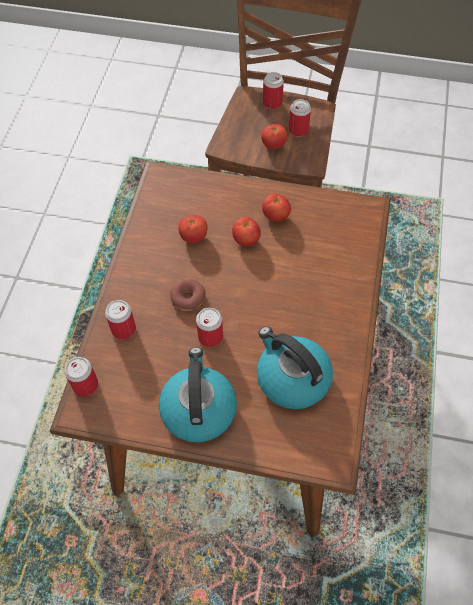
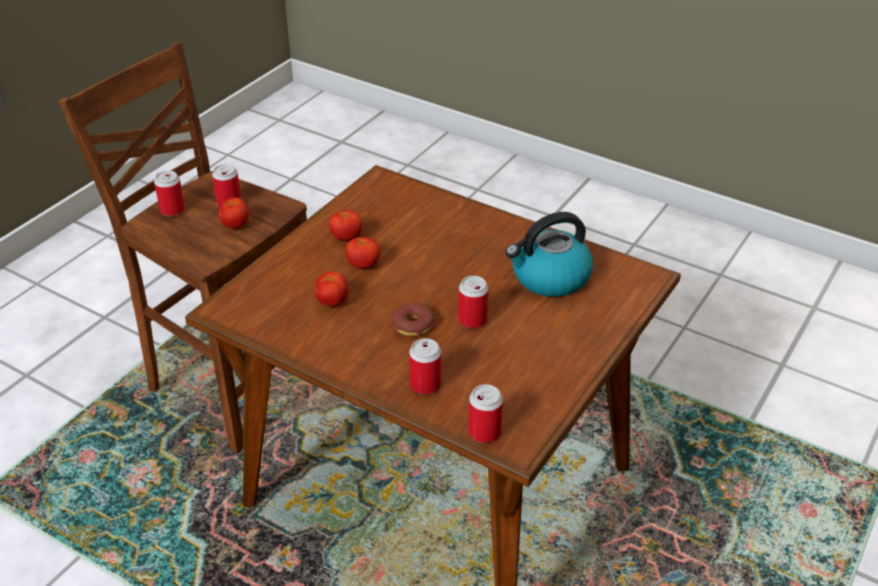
camera: 70 degrees left, 20 degrees down
(198, 408) = (555, 349): kettle -> none

